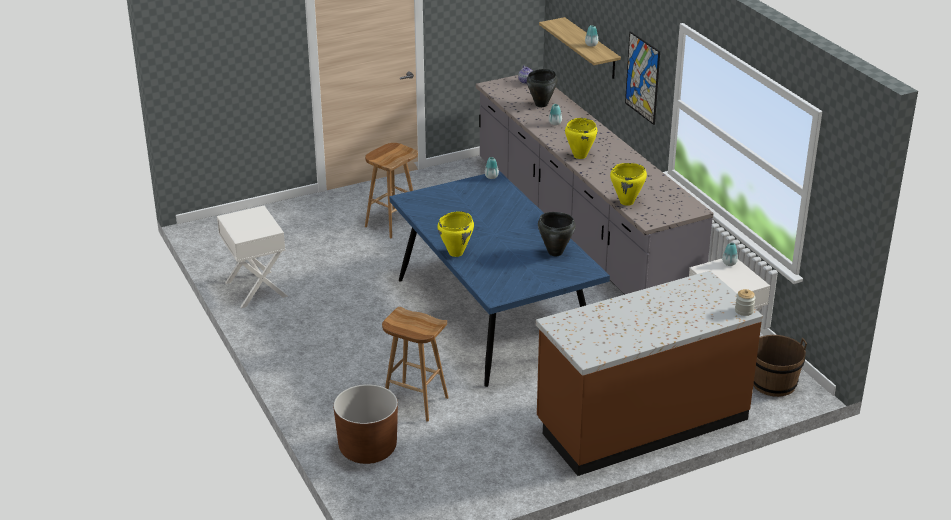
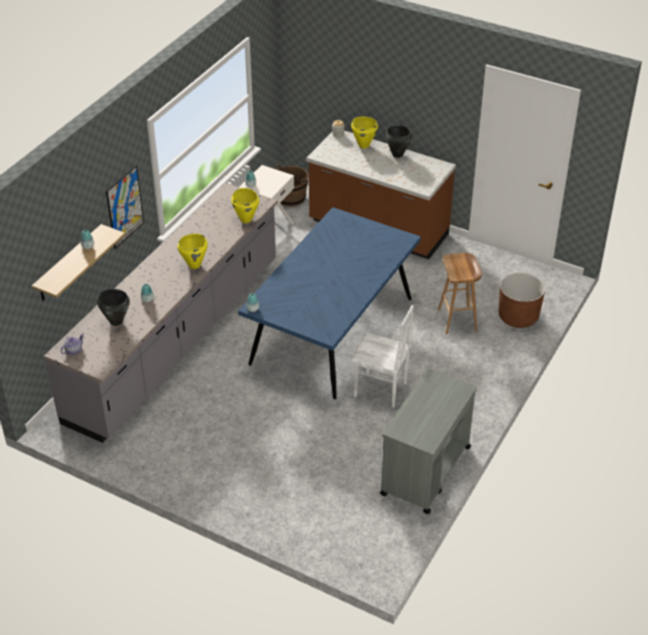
camera: 125 degrees left, 10 degrees up
(255, 289) = (425, 471): white nightstand -> grey cart
(377, 308) = (380, 390): none -> white chair
(392, 223) = (257, 448): brown stool -> none
(456, 253) = (375, 277): yellow cooking pot -> yellow cooking pot (363, 145)
(555, 252) = (328, 237): black cooking pot -> black cooking pot (397, 155)

